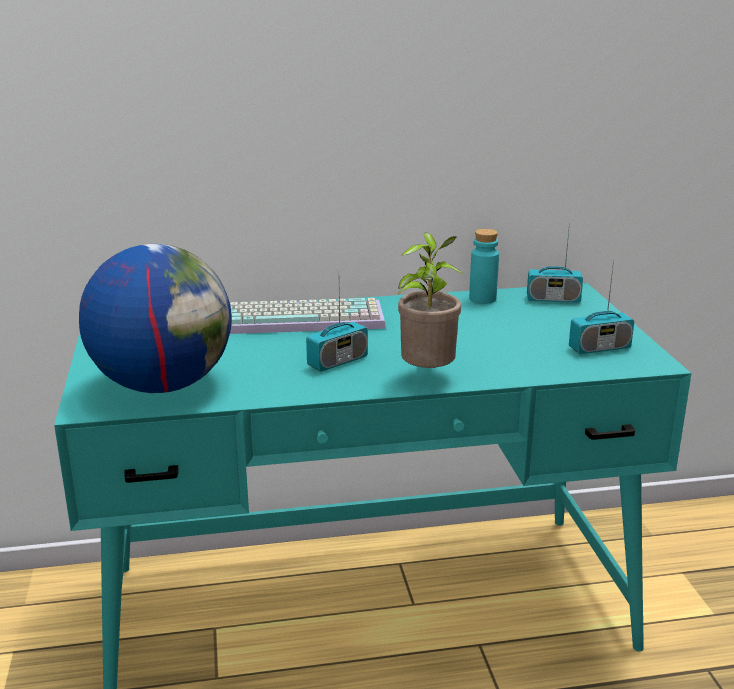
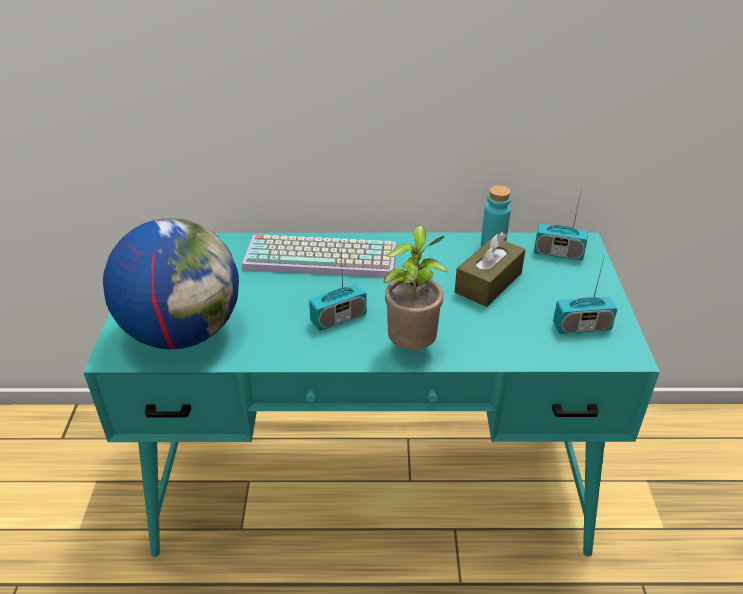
camera: 10 degrees right, 15 degrees up
(489, 325) = (488, 282): none -> brown tissue box

